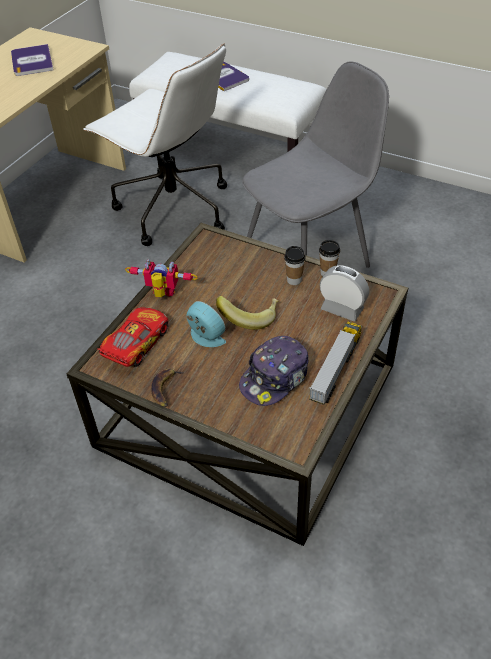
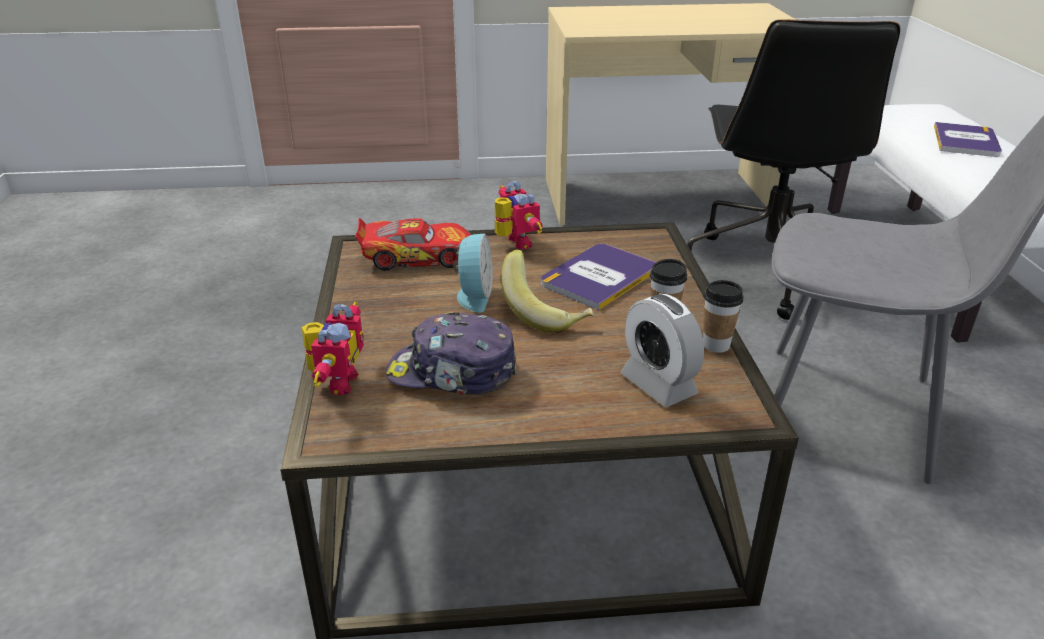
camera: 55 degrees right, 15 degrees down
(32, 61) = (715, 18): book -> book (599, 277)
(166, 389) = (359, 299): banana -> none
(172, 209) = (766, 270): white office chair -> black office chair
(247, 429) = (335, 382): none -> toy robot
(335, 370) = (520, 421): toy truck -> none
(342, 309) = (658, 385): alarm clock -> alarm clock turned 150 degrees clockwise

